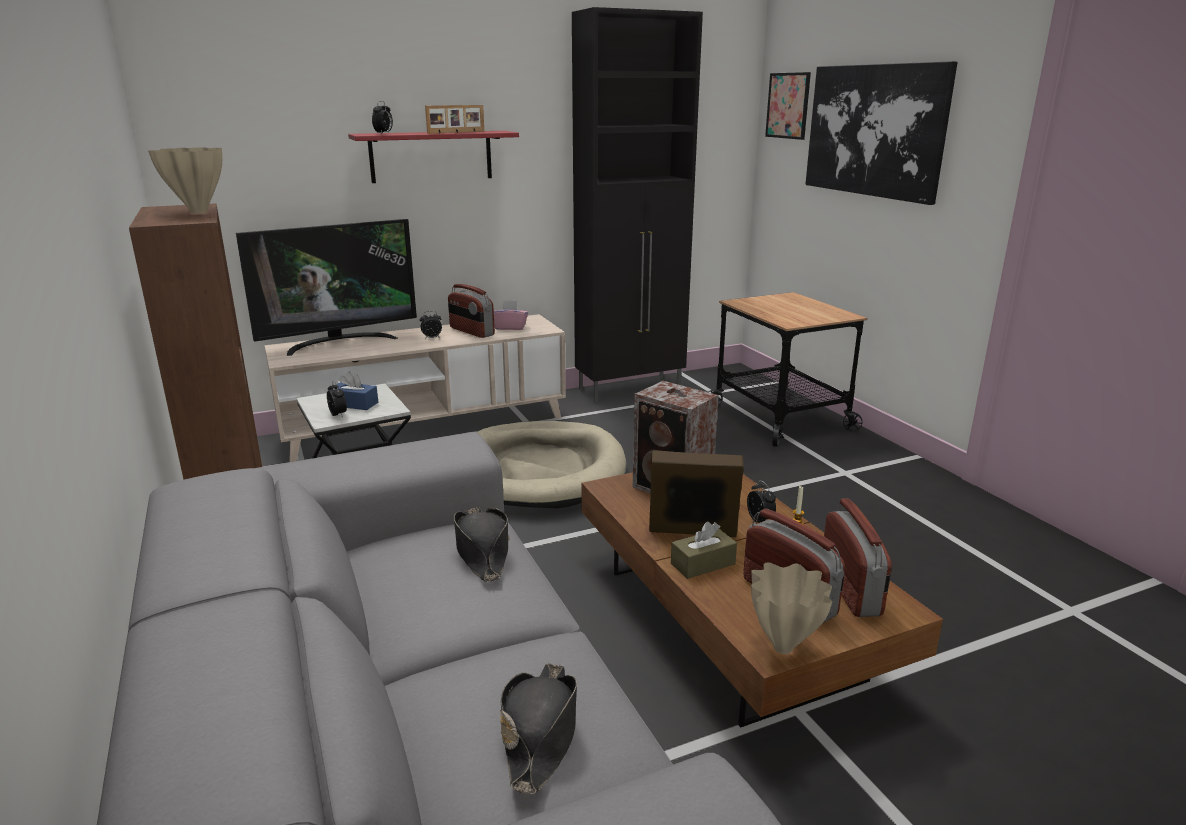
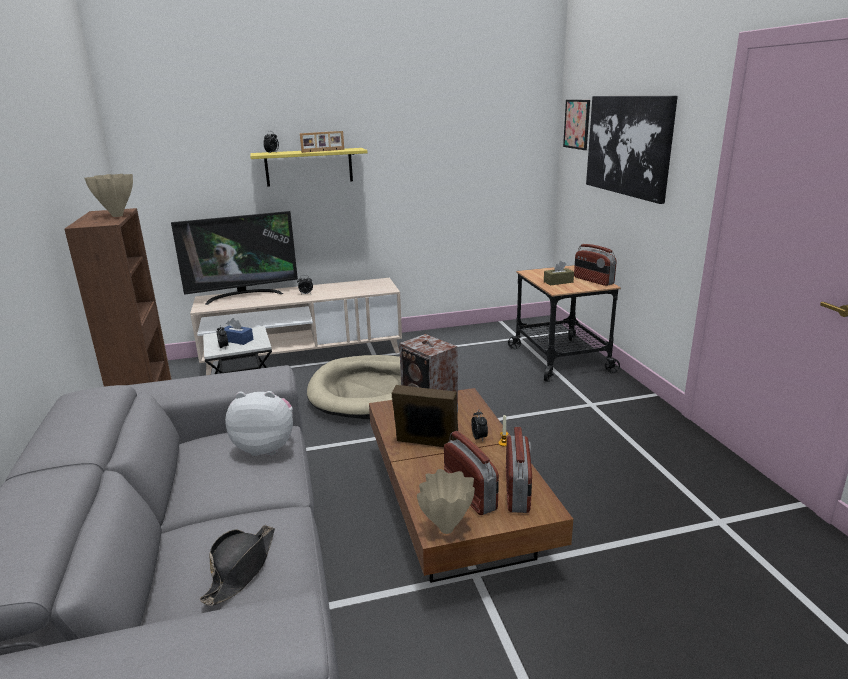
camera: 10 degrees right, 0 degrees up
(431, 156) = (309, 167): red shelf -> yellow shelf
(471, 331) = (335, 290): radio -> radio (593, 280)
(482, 551) = (266, 447): black hat -> plush toy
(510, 327) = (363, 287): pink tissue box -> none
(631, 389) = (459, 333): black cabinet -> none
(703, 564) = (422, 466): brown tissue box -> brown tissue box (558, 282)

